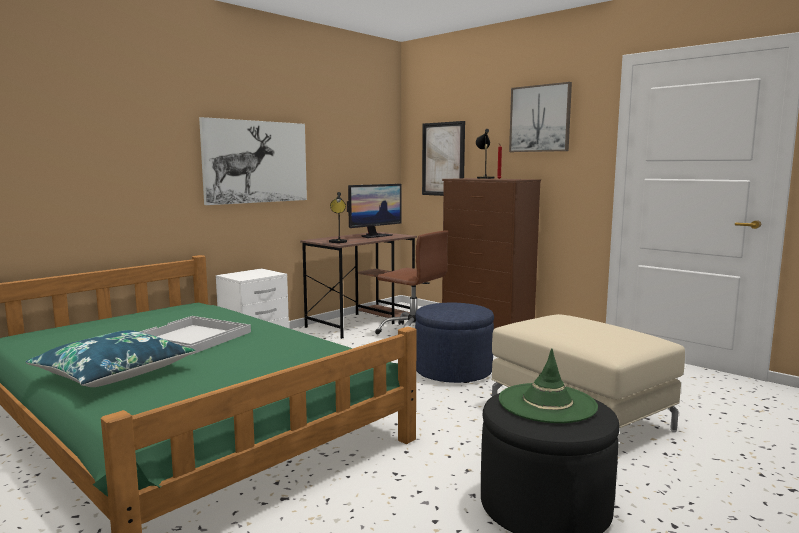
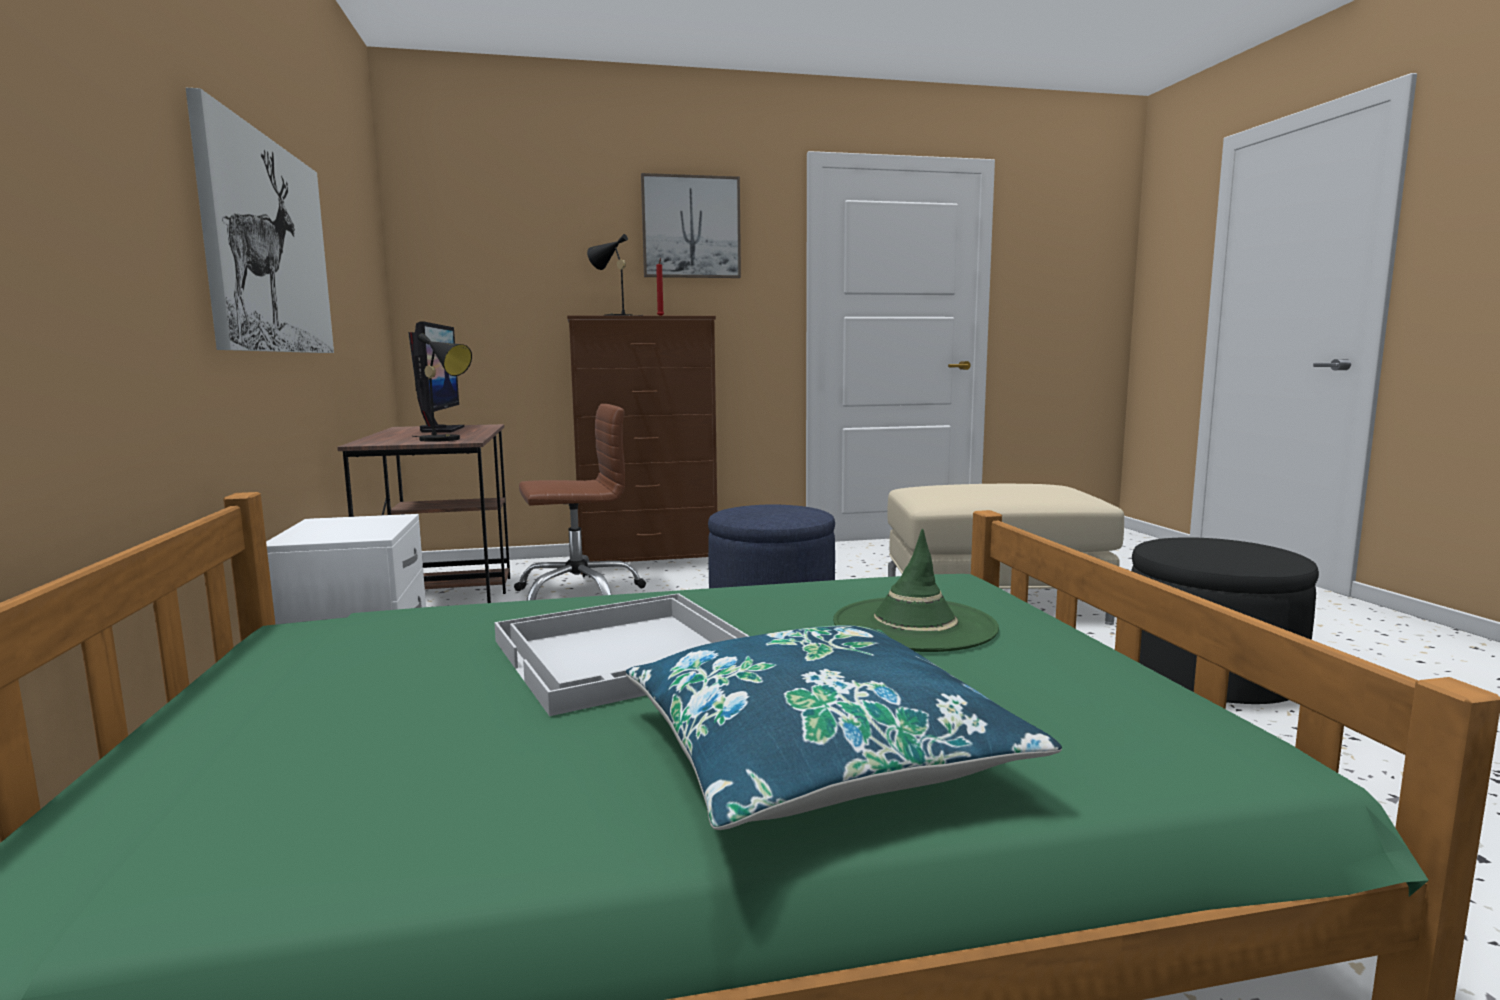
camera: 55 degrees left, 0 degrees up
(443, 159) = (500, 286): picture -> none
(547, 403) = (1211, 548): green hat -> green hat (914, 625)

